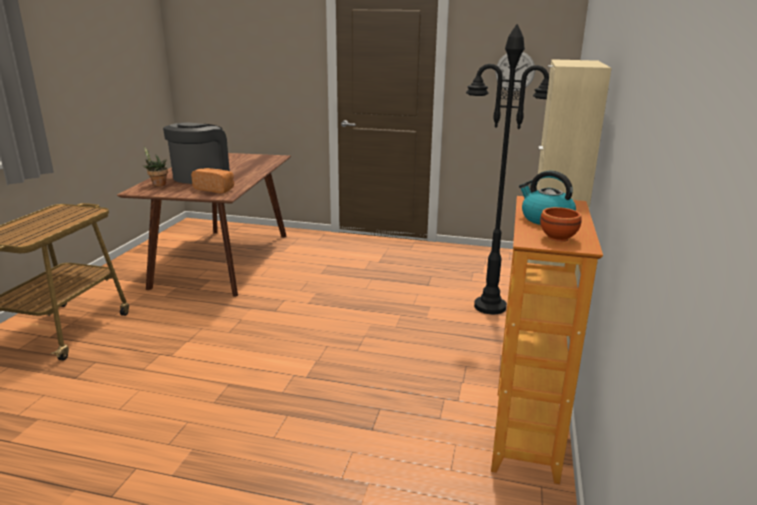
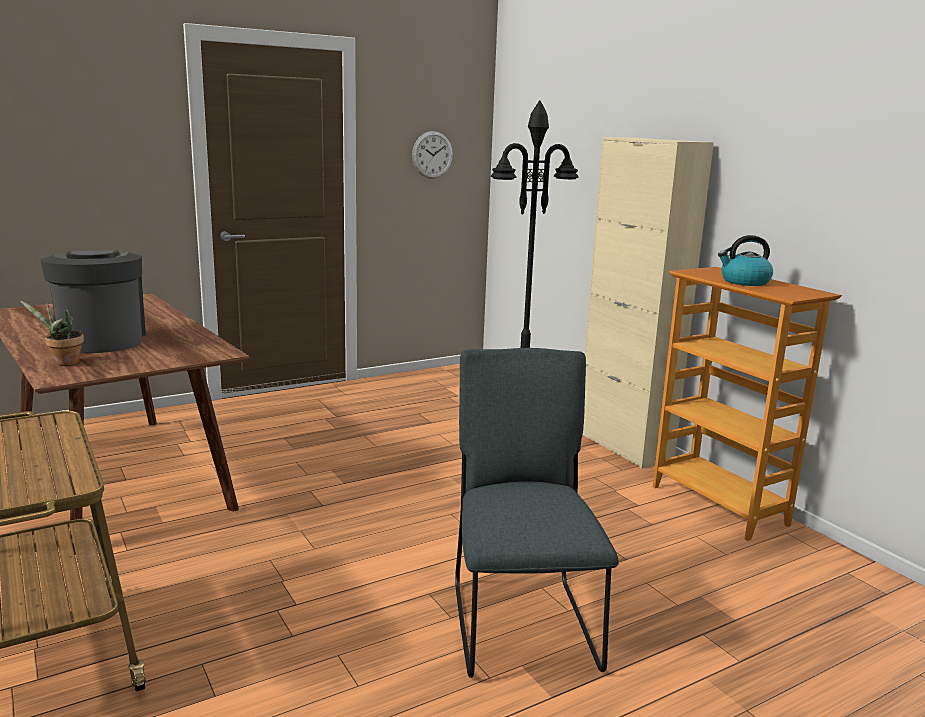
camera: 45 degrees left, 5 degrees down
(215, 189) = (181, 349): bread -> none
(239, 426) = (521, 621): none -> grey chair
(556, 238) = (793, 291): brown bowl -> none

